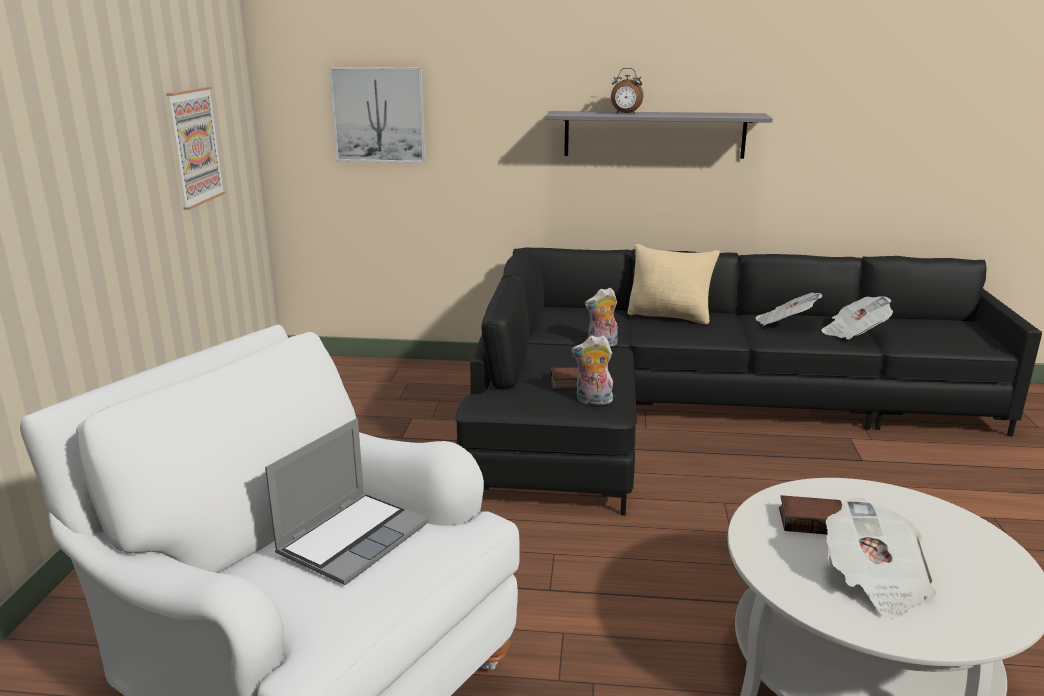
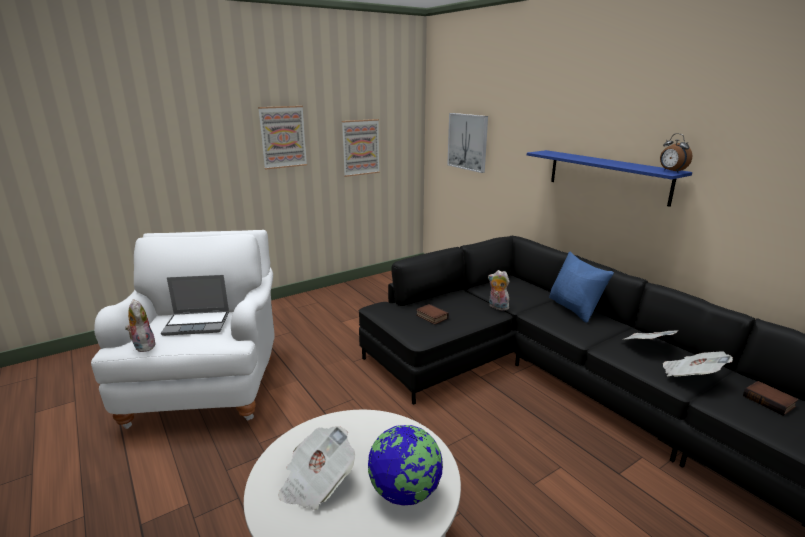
camera: 50 degrees right, 0 degrees up
(94, 136) = (283, 137): none -> picture
(593, 401) = (419, 329): plush toy -> plush toy (143, 346)
(625, 113) = (580, 157): alarm clock -> alarm clock (671, 171)
(654, 134) = (607, 176): grey shelf -> blue shelf
(670, 316) = (574, 309): beige pillow -> blue pillow
(812, 520) = (366, 439): book -> book (770, 401)
(932, 532) = (405, 492): none -> globe

